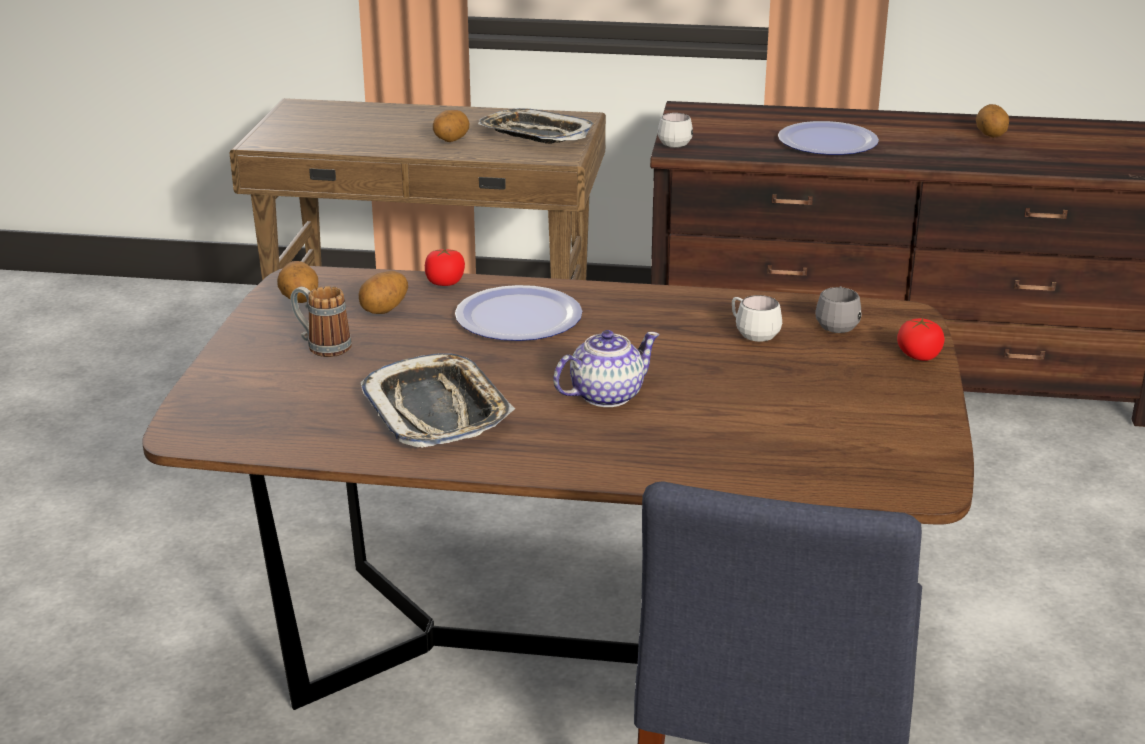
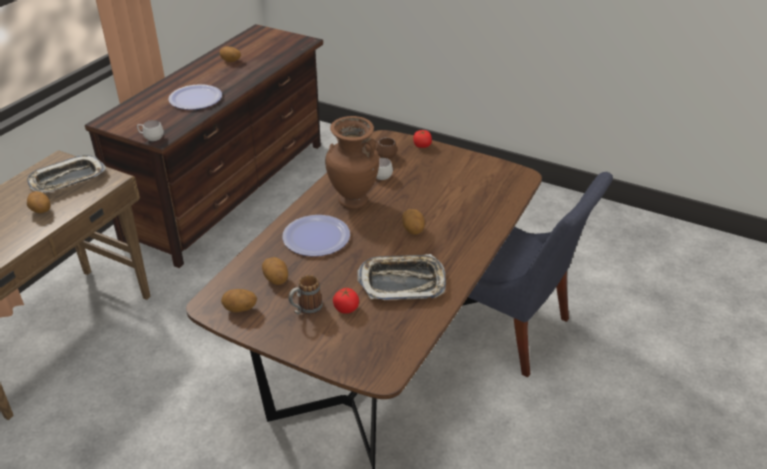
camera: 70 degrees left, 10 degrees up
(445, 282) = (256, 252): tomato -> tomato (346, 308)
(605, 395) = (413, 230): teapot -> potato
(648, 327) = (353, 202): none -> brown vase
(837, 325) = (383, 155): grey mug -> brown mug

